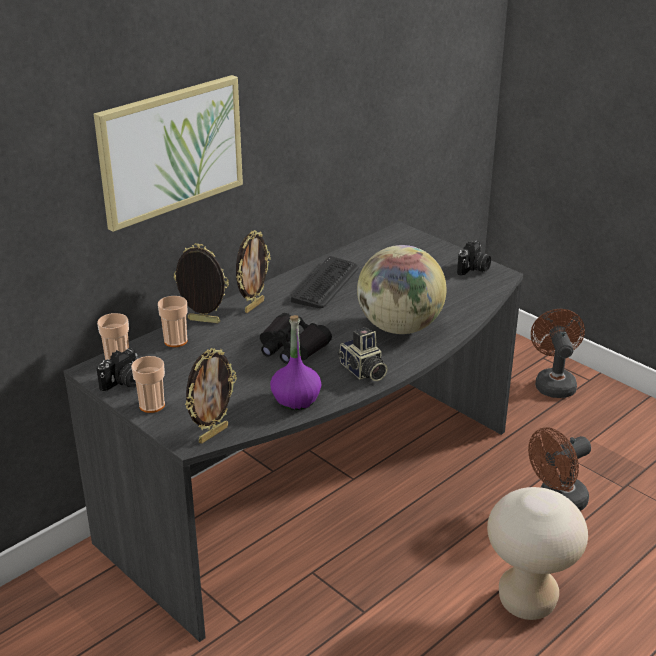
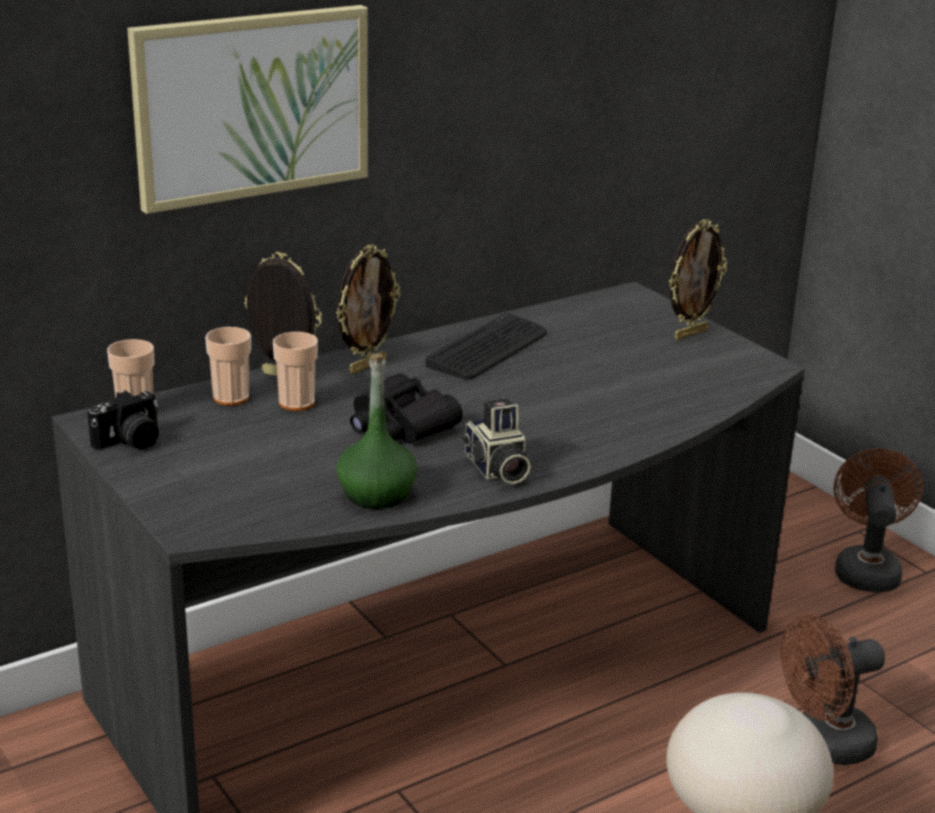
camera: 10 degrees right, 5 degrees down
(152, 405) = (157, 476): cup -> cup (297, 402)
(212, 434) = (229, 524): picture frame -> picture frame (689, 334)
(295, 399) = (376, 494): purple bottle -> green bottle
(399, 327) = (578, 418): globe -> none
(474, 269) = (727, 354): camera -> none

